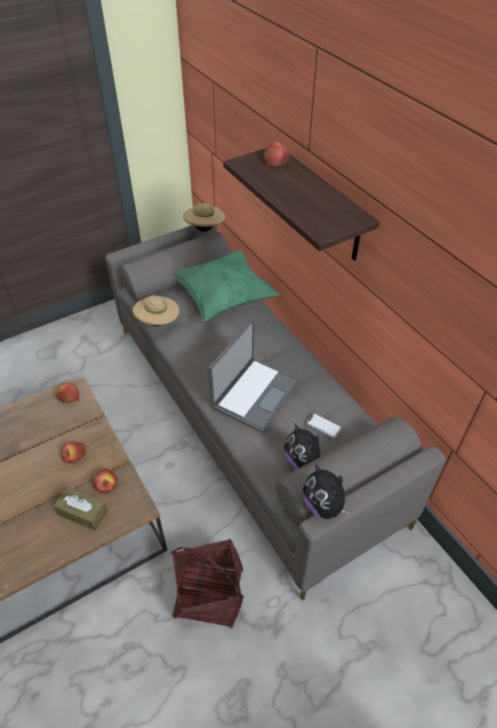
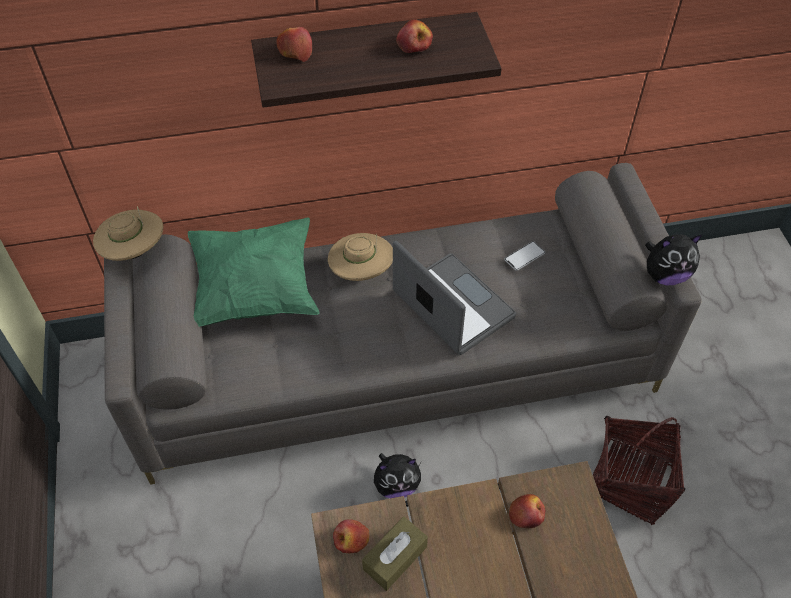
camera: 70 degrees left, 5 degrees up
(75, 455) = (466, 546): apple -> apple (414, 45)
(83, 513) = (565, 550): brown tissue box -> brown tissue box (395, 558)
(158, 323) = (266, 381): beige hat -> beige hat (361, 272)
(303, 461) = (566, 292): plush toy -> plush toy (396, 485)

